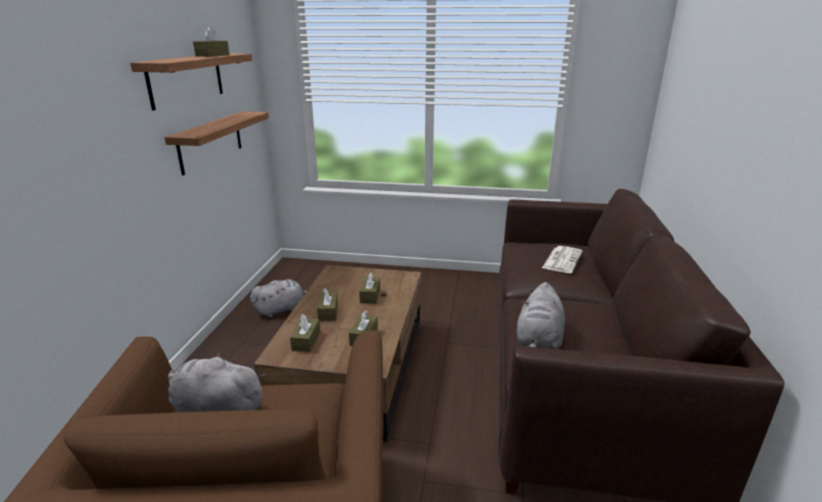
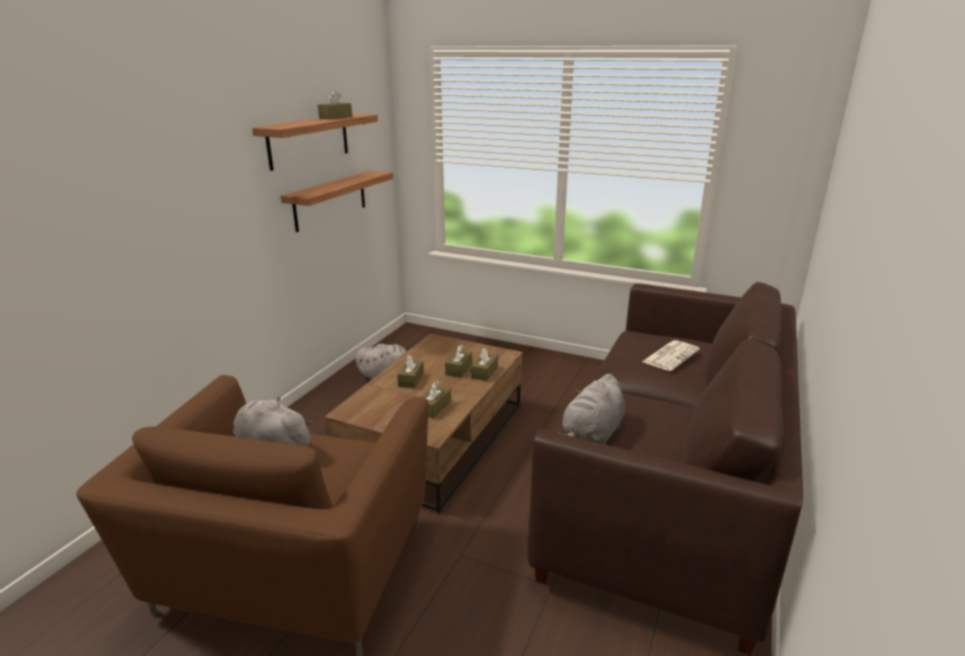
camera: 15 degrees right, 0 degrees up
(306, 341) = (379, 403): brown tissue box -> brown tissue box (484, 372)

